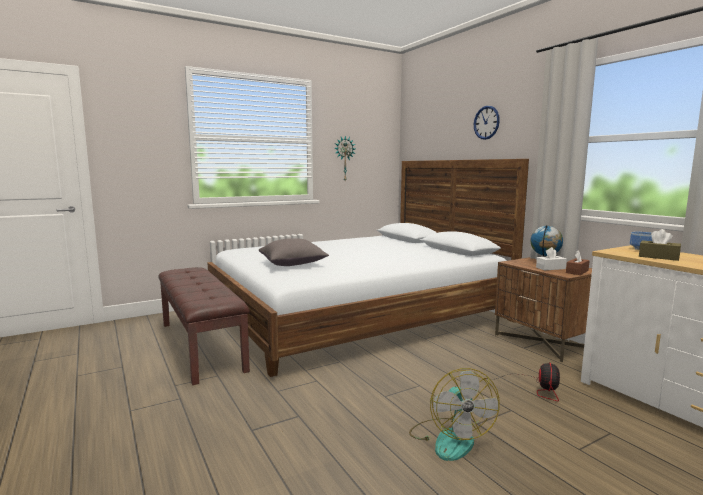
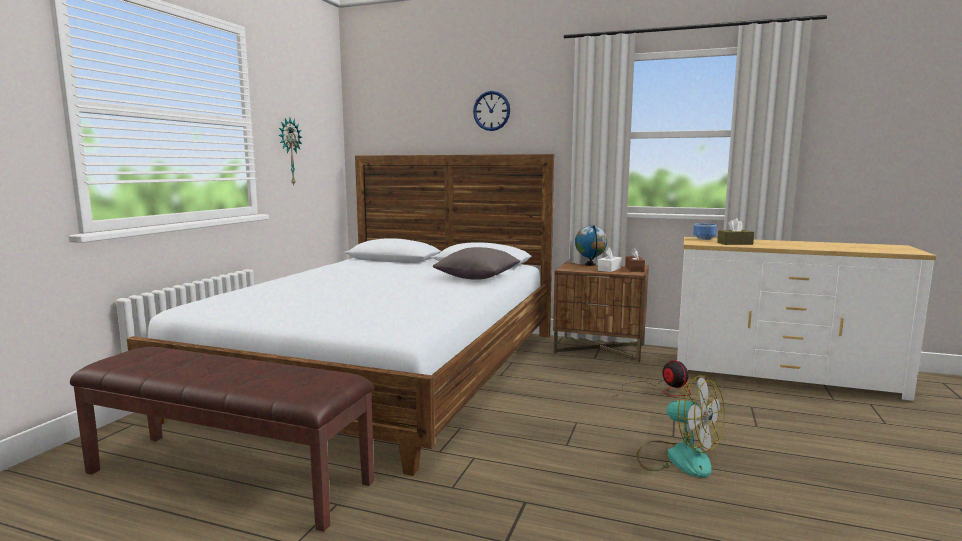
camera: 40 degrees left, 0 degrees up
(292, 264) = (351, 310): grey pillow -> grey pillow (478, 277)

